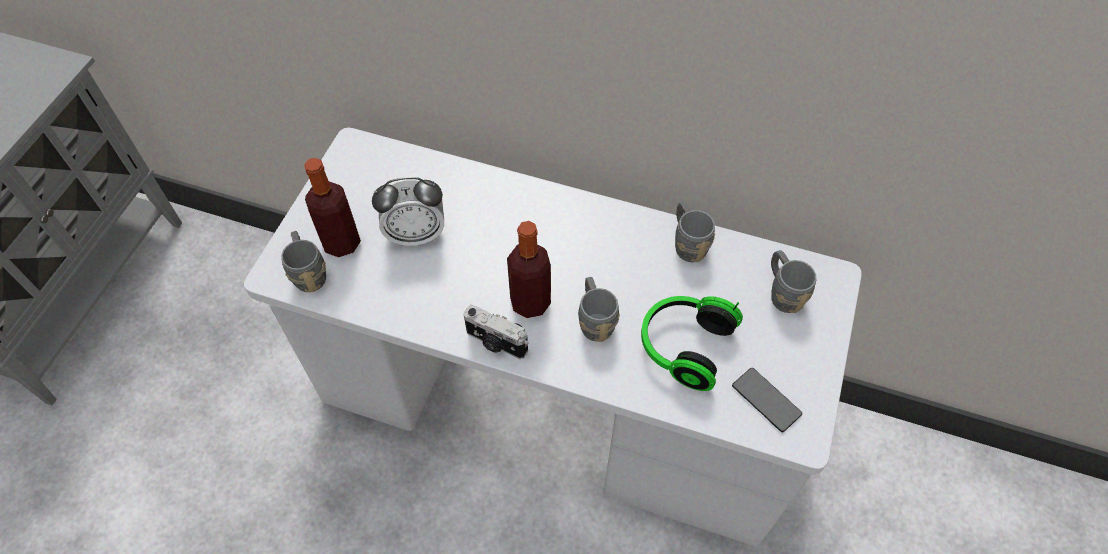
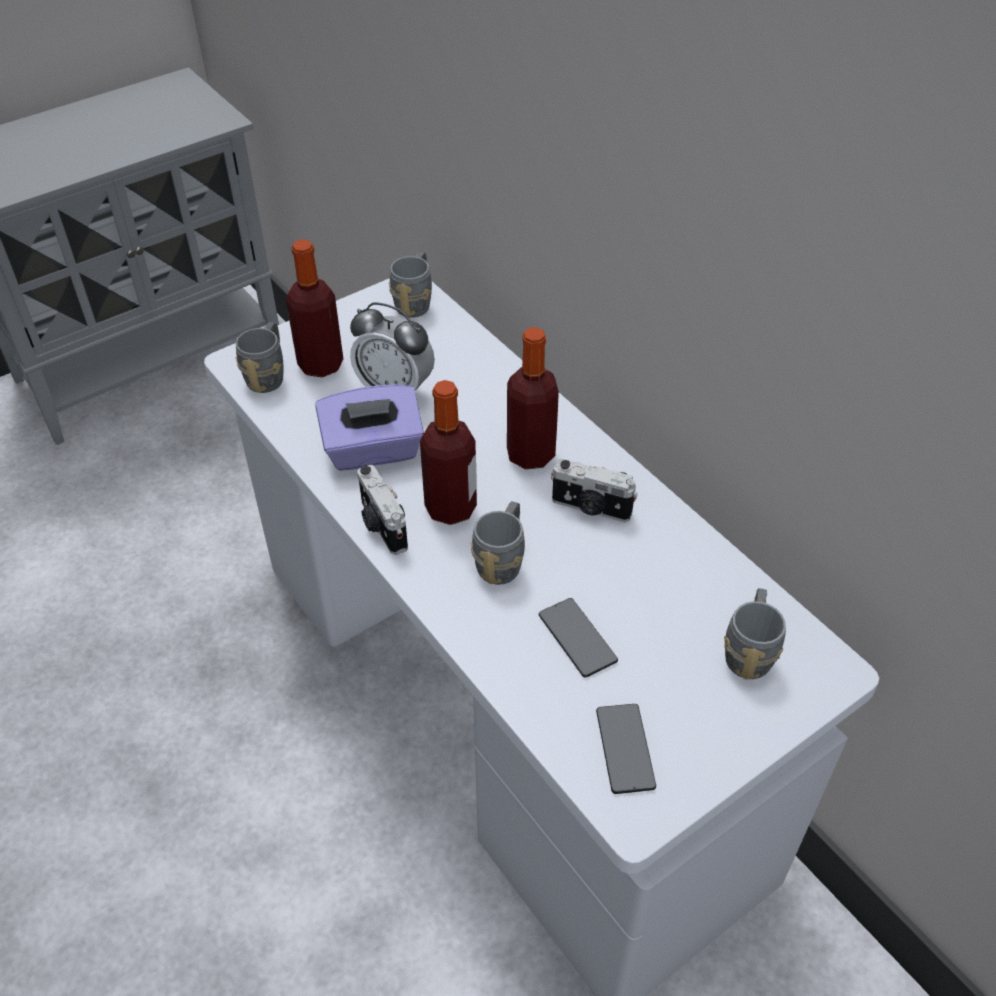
camera: 35 degrees right, 10 degrees down
(441, 290) = (373, 450): none -> purple tissue box
(549, 232) = (530, 454): none -> bottle
(619, 250) = (591, 508): none -> camera
(683, 345) = (577, 638): headphones -> phone
(687, 243) = (677, 541): grey mug -> grey mug (415, 302)

